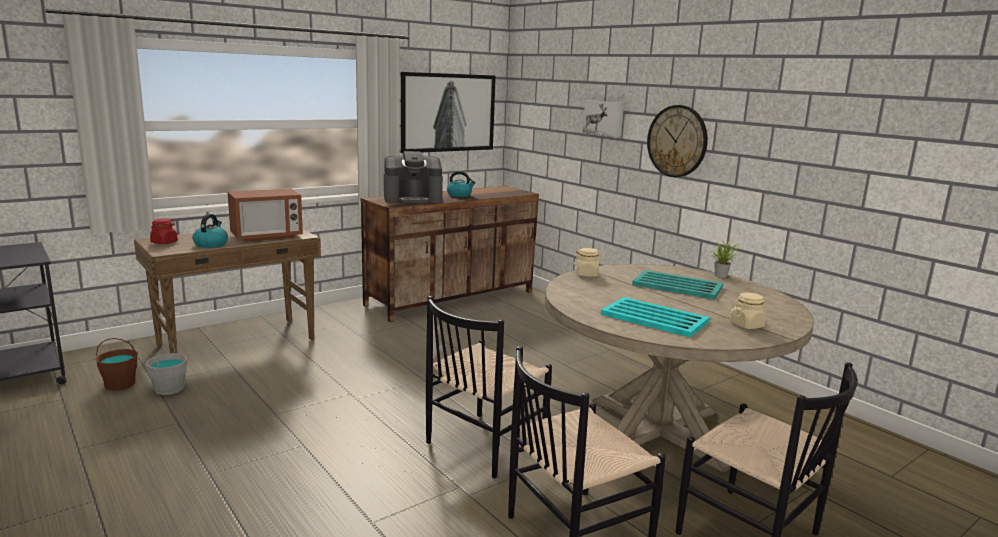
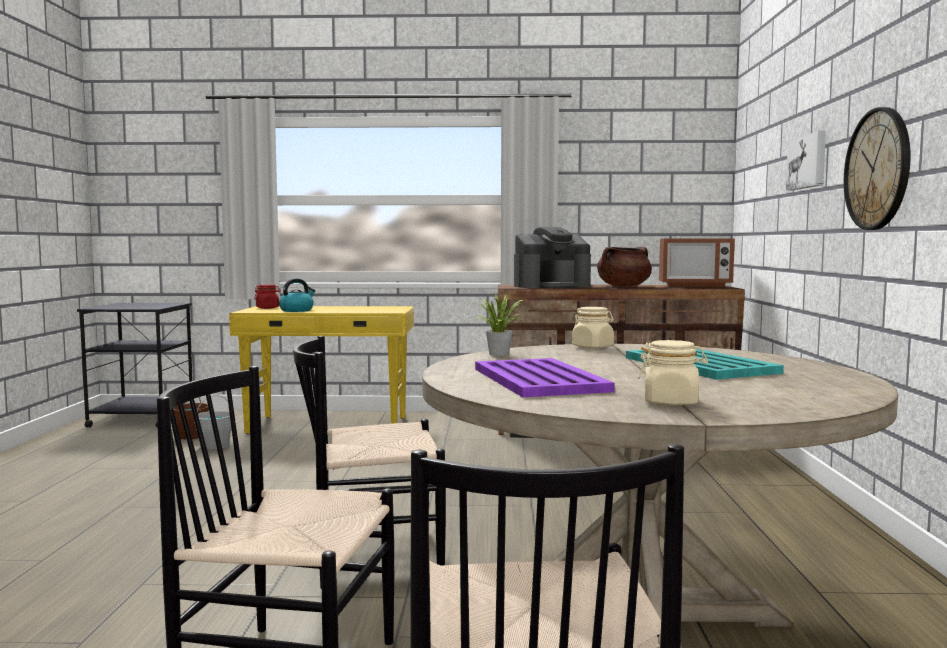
camera: 40 degrees right, 10 degrees down
(238, 342) = (329, 425): brown console table -> yellow console table
(266, 236) = (358, 310): microwave -> microwave (694, 286)
(413, 199) = (551, 286): coffee machine -> coffee machine turned 45 degrees counterclockwise
(448, 112) = (638, 187): picture -> none
(460, 195) = (624, 286): kettle -> brown cooking pot
(655, 318) = (539, 380): turquoise tray -> purple tray
(721, 275) = (829, 366): potted plant -> potted plant (502, 354)

